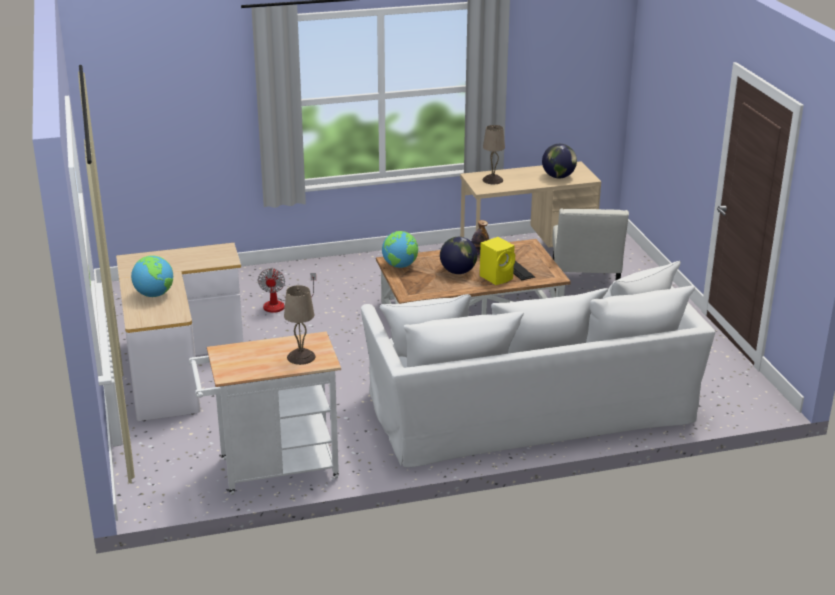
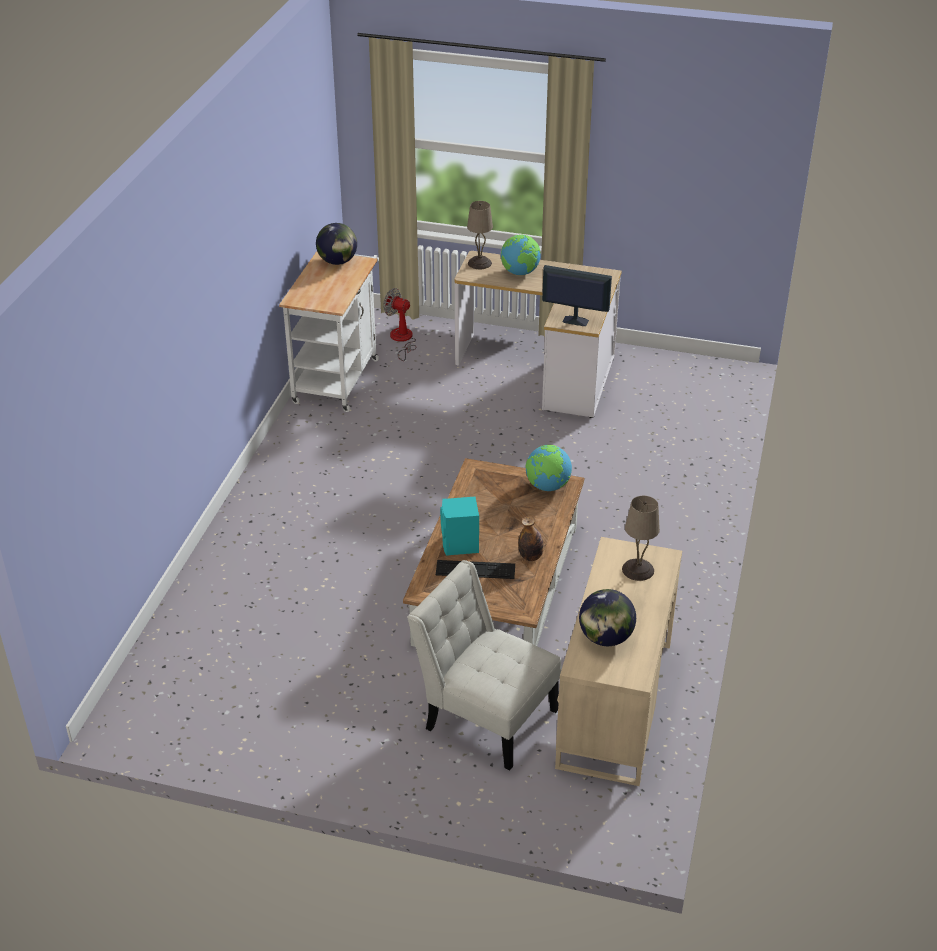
camera: 120 degrees right, 10 degrees up
(221, 254) = (574, 321): none -> monitor
(281, 304) = (622, 459): fan -> fan (402, 340)
(301, 357) = (313, 292): beige table lamp -> beige table lamp (479, 263)
(458, 272) = (498, 522): globe -> globe (337, 262)
(497, 277) = (460, 545): yellow speaker -> turquoise speaker
(529, 405) = (285, 547): white sofa -> none

